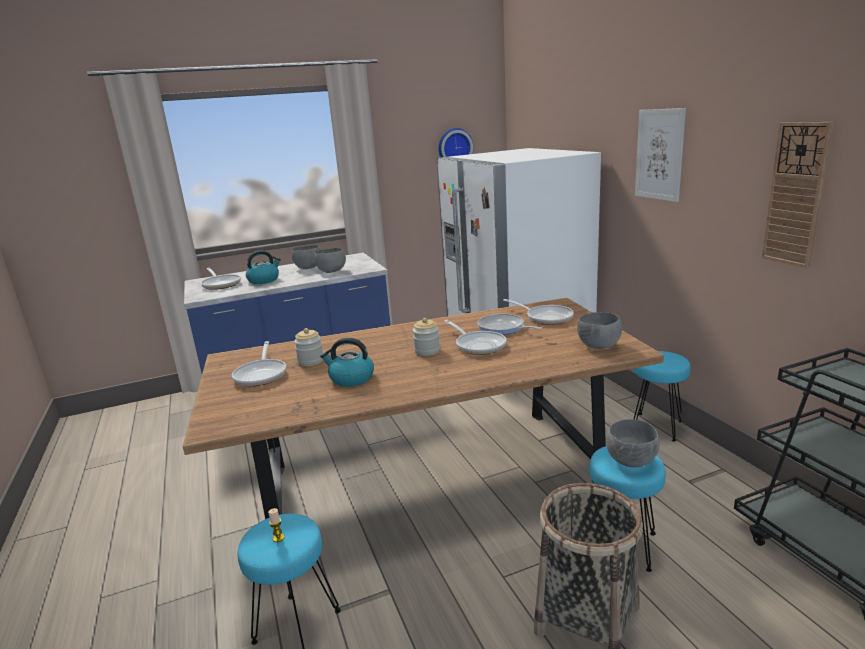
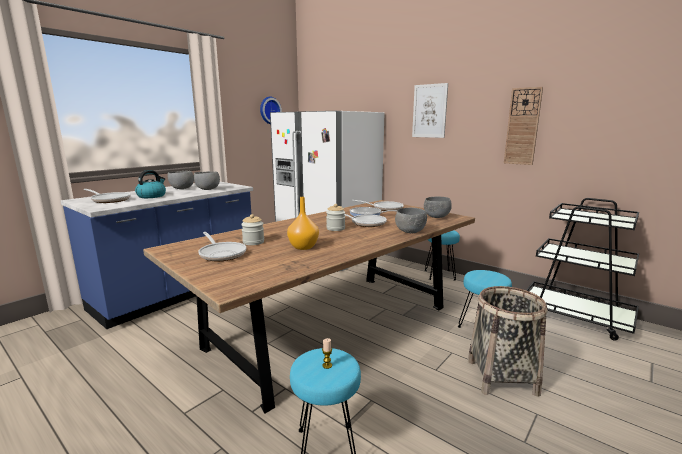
camera: 30 degrees left, 5 degrees down
(351, 378) = (304, 247): kettle -> orange vase
(632, 462) = (491, 276): grey bowl -> grey bowl (411, 232)

